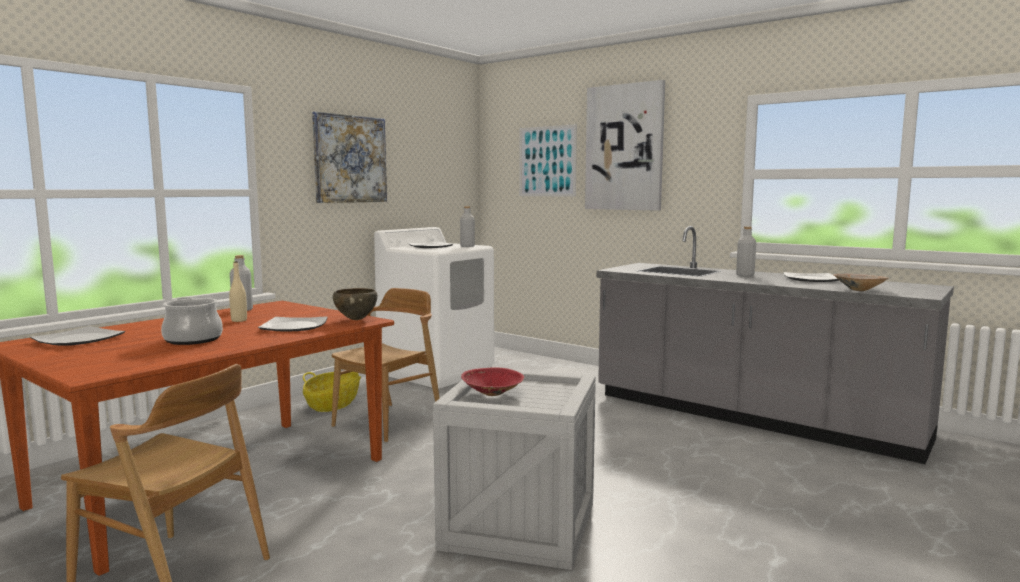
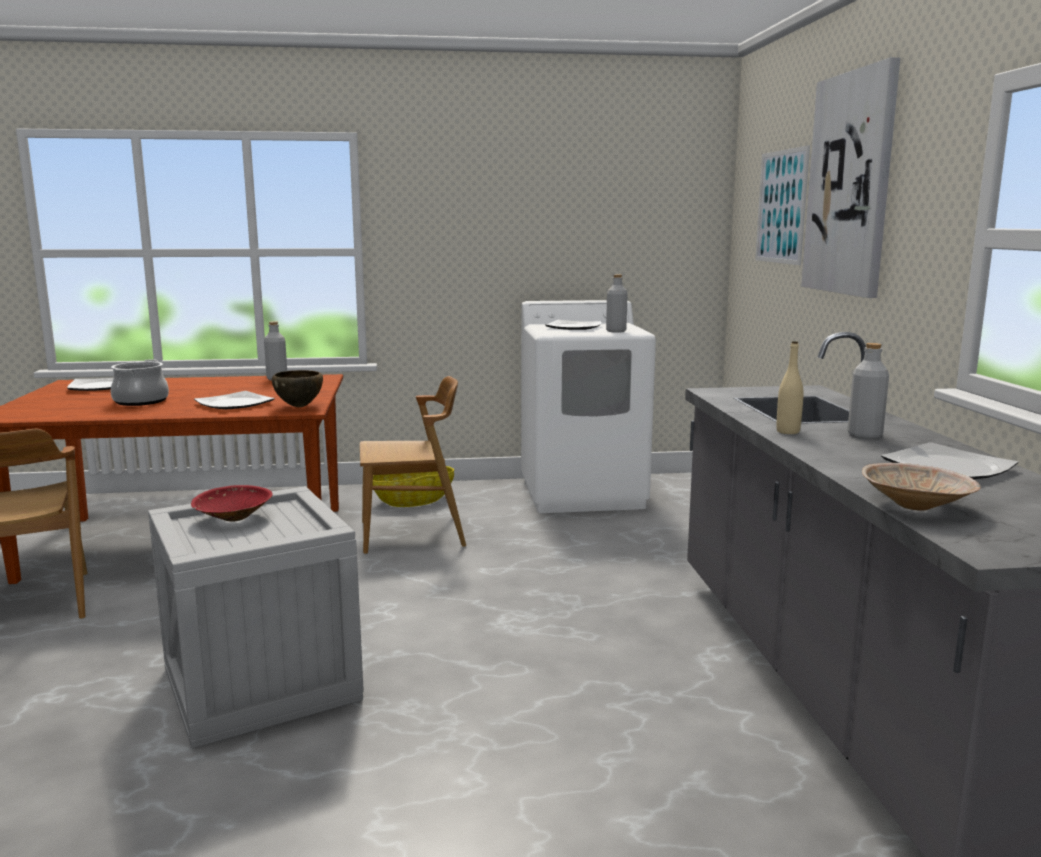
camera: 45 degrees right, 5 degrees up
(239, 320) = (233, 389): beige bottle -> beige bottle (788, 432)
(350, 159) = (492, 210): picture -> none

